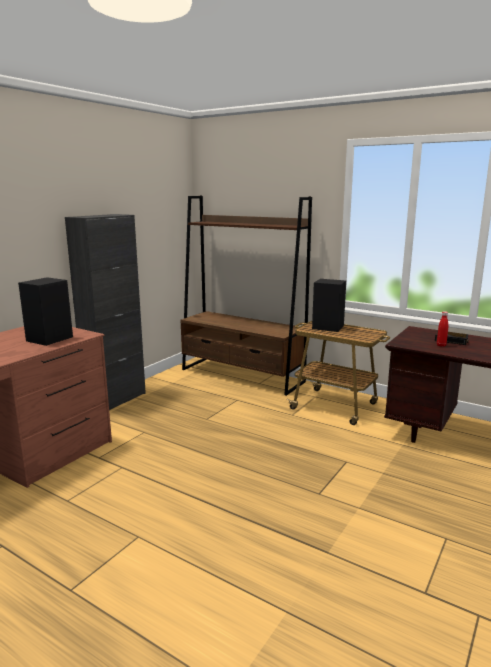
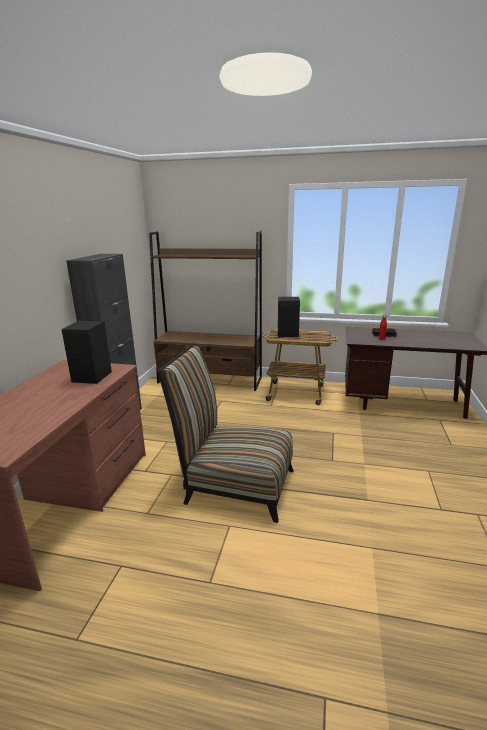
camera: 20 degrees left, 5 degrees up
(178, 493) = (233, 484): none -> chair

